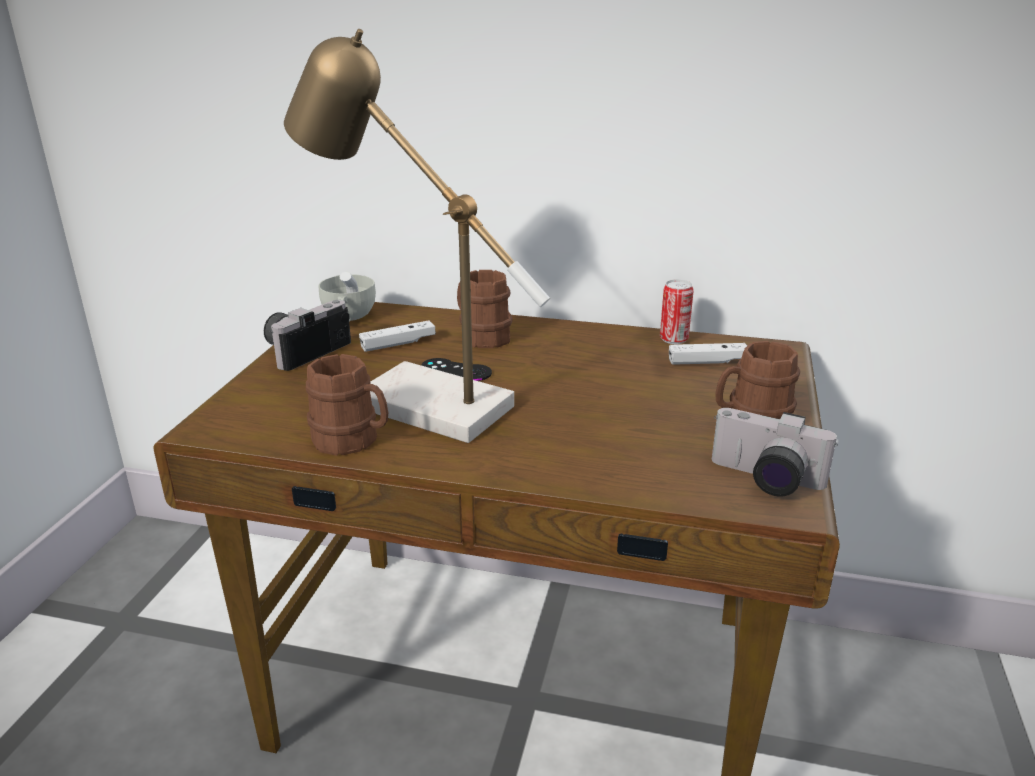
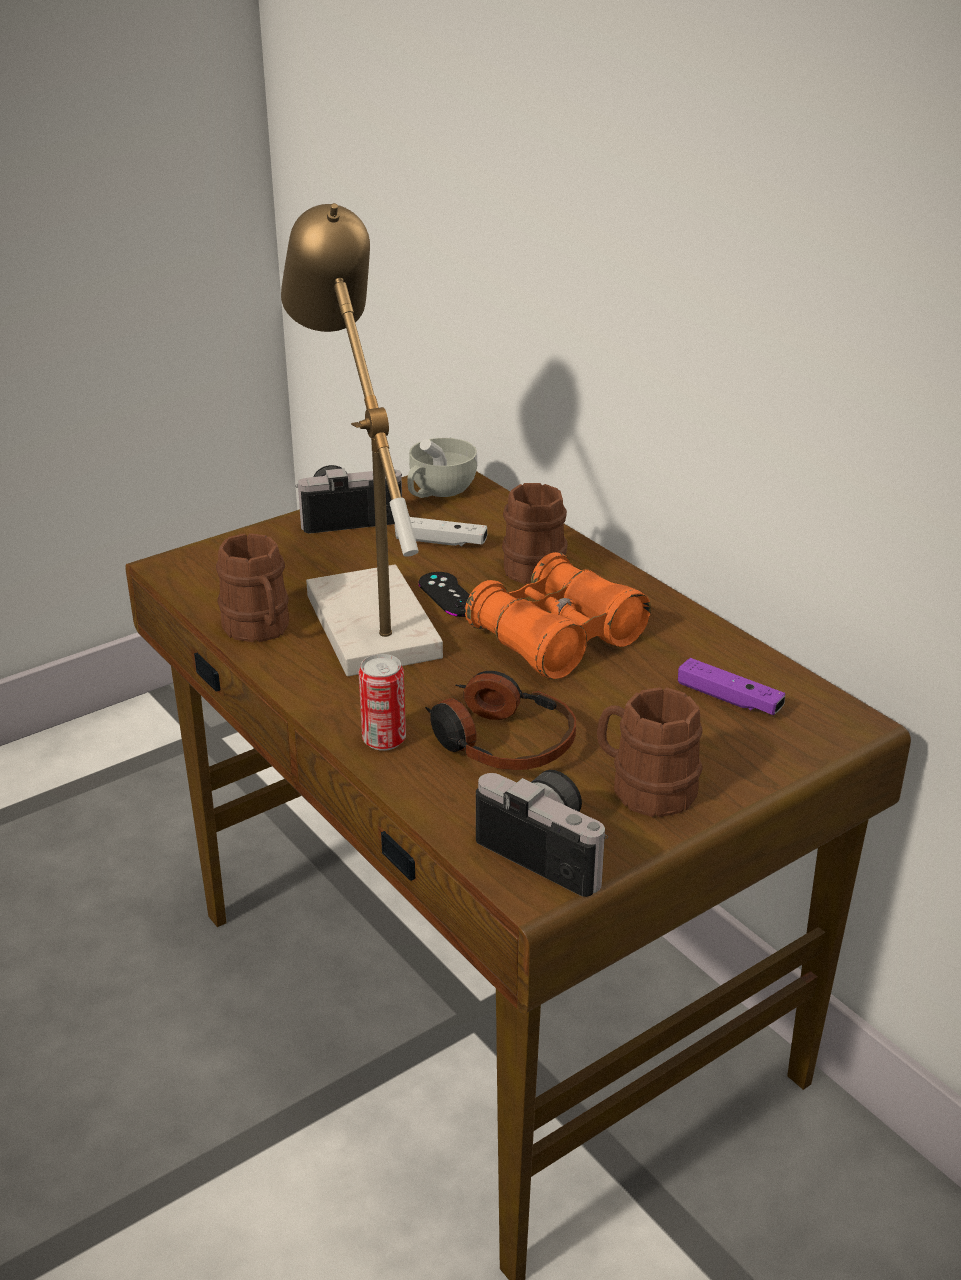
camera: 40 degrees right, 5 degrees up
(563, 368) = (556, 638): none -> orange binoculars
(632, 437) = (500, 742): none -> headphones
(673, 339) = (739, 655): can -> can (384, 740)
(707, 362) = (729, 699): white game controller -> purple game controller
(764, 480) = (551, 848): camera -> camera turned 150 degrees clockwise

